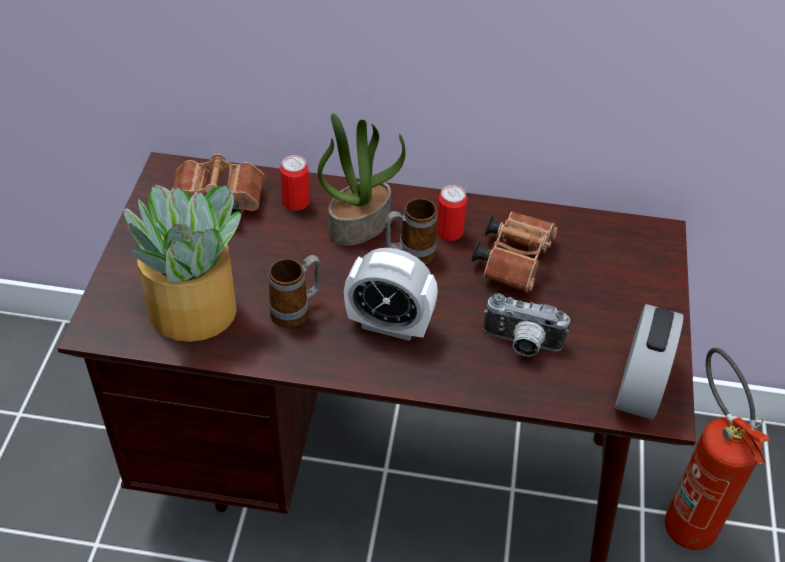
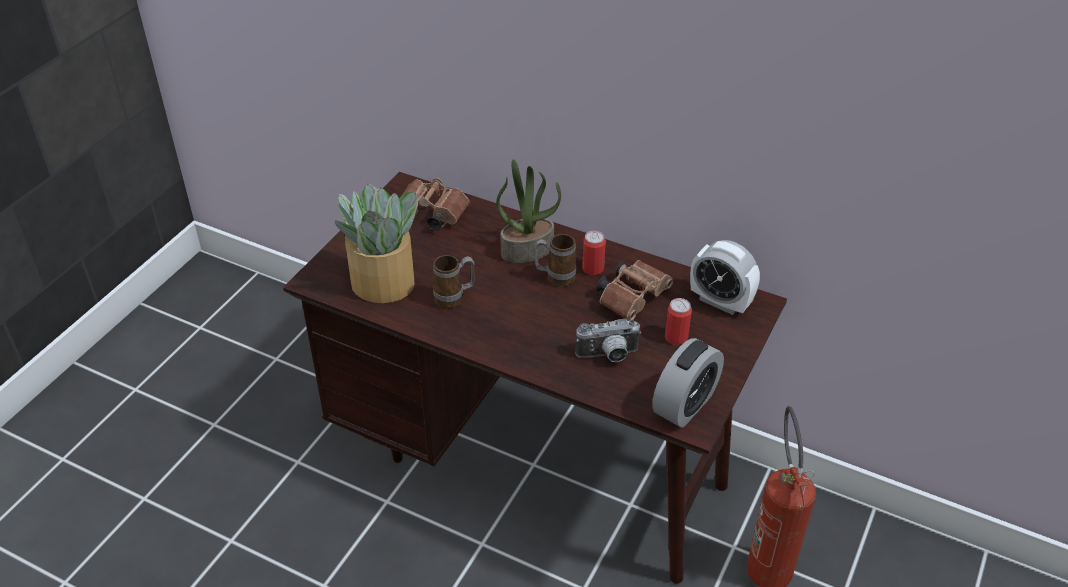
camera: 20 degrees right, 5 degrees down
(295, 202) = (487, 225): can -> can (676, 337)
(389, 325) = (516, 322): alarm clock -> alarm clock (720, 302)
(521, 344) = (608, 356): camera -> camera turned 45 degrees counterclockwise

